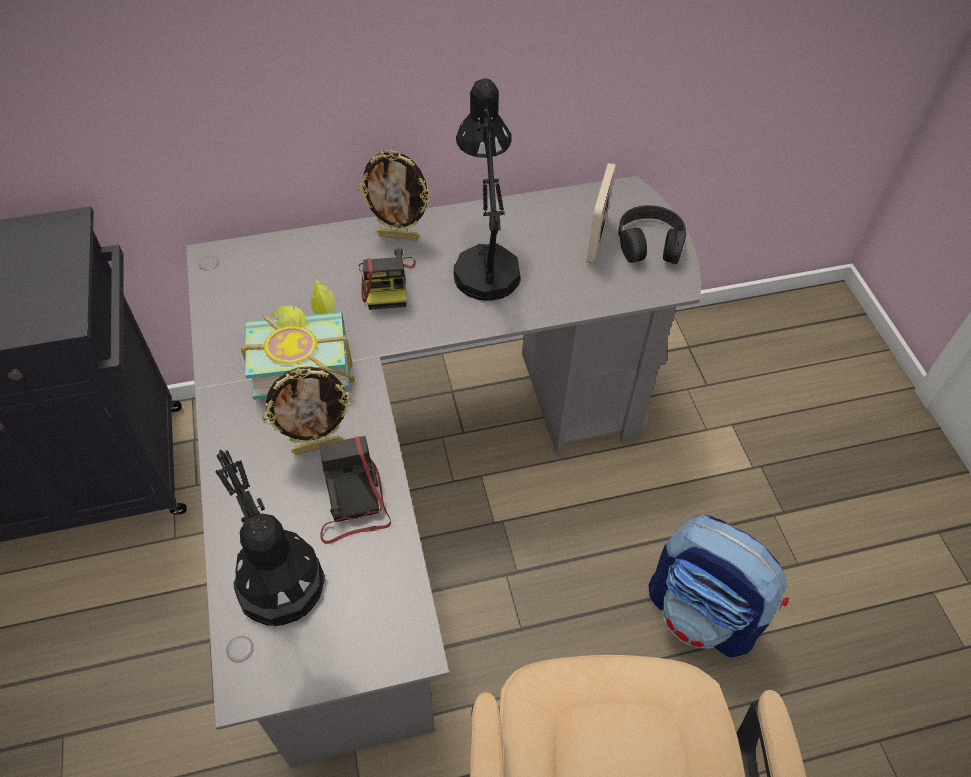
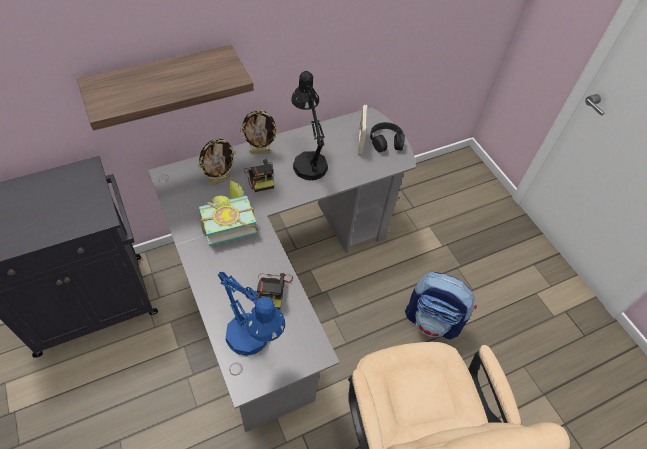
camera: 15 degrees left, 0 degrees up
(207, 77) = (162, 83): none -> shelf
(288, 600) = (253, 342): black table lamp -> blue table lamp
(318, 446) = (247, 264): picture frame -> picture frame (220, 180)
(353, 503) = (272, 290): camera -> camera turned 150 degrees counterclockwise

